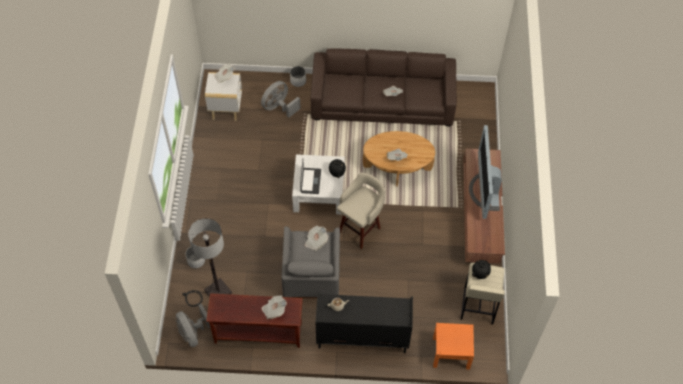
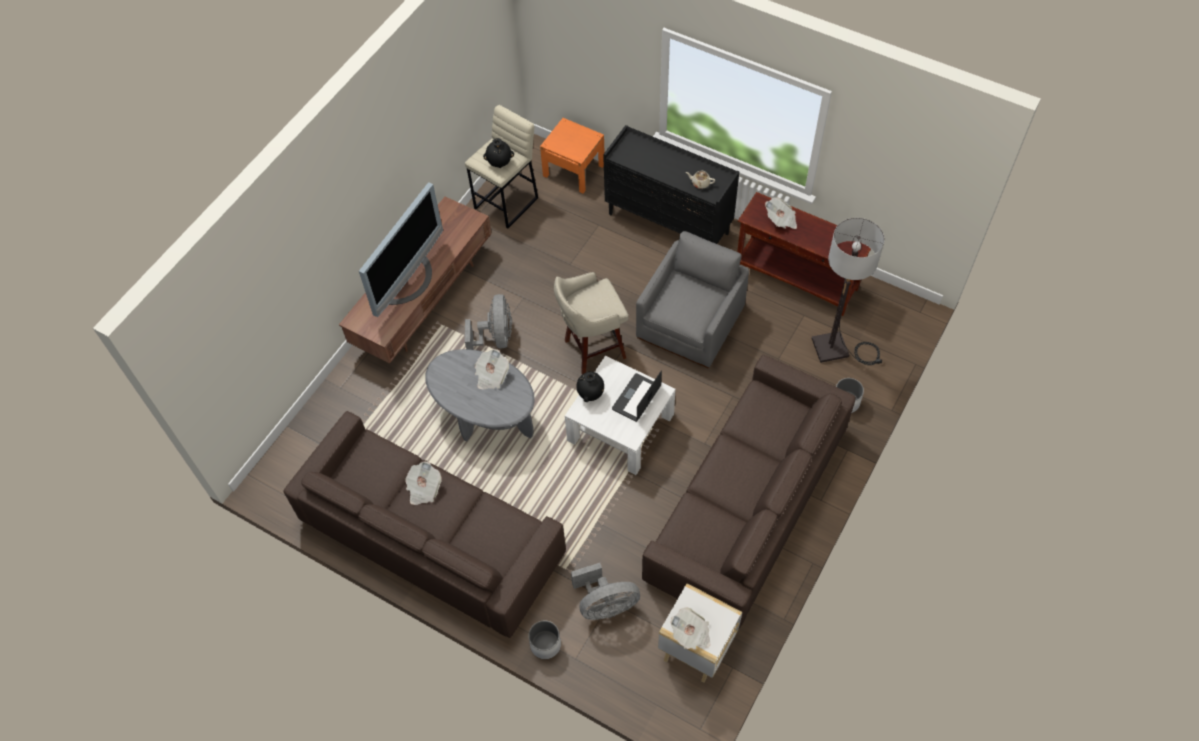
camera: 150 degrees left, 0 degrees up
(193, 333) = (882, 311): grey fan -> grey fan (496, 338)
(230, 181) = (747, 503): none -> brown sofa
(316, 241) = (676, 307): newspaper -> none
(397, 168) = (485, 414): brown coffee table -> grey coffee table

